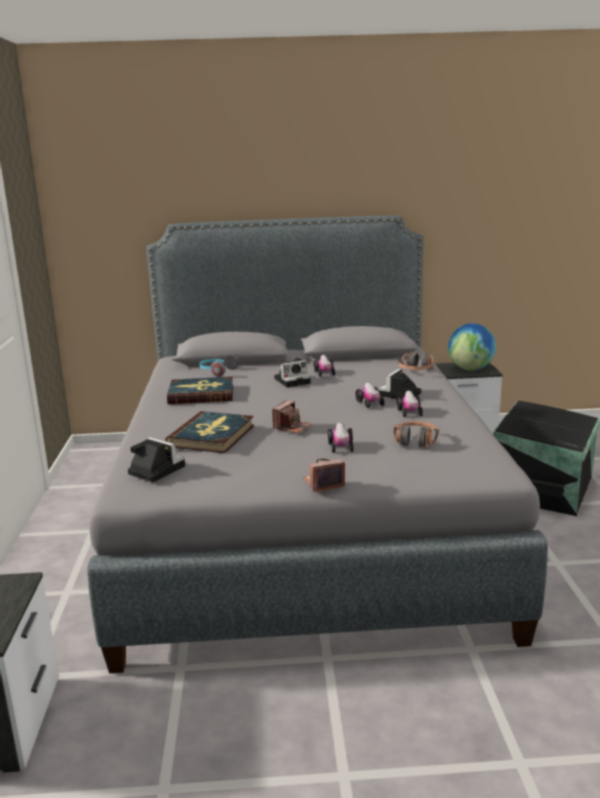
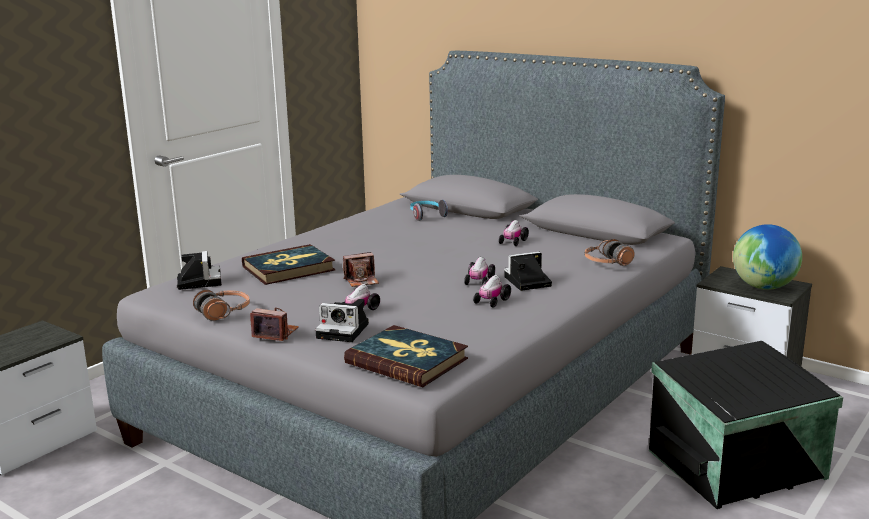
camera: 40 degrees right, 0 degrees up
(201, 394) = (367, 232): book -> book (407, 361)
(293, 380) = (468, 241): camera -> camera (345, 331)
(415, 441) = (429, 327): headphones -> headphones (223, 312)

